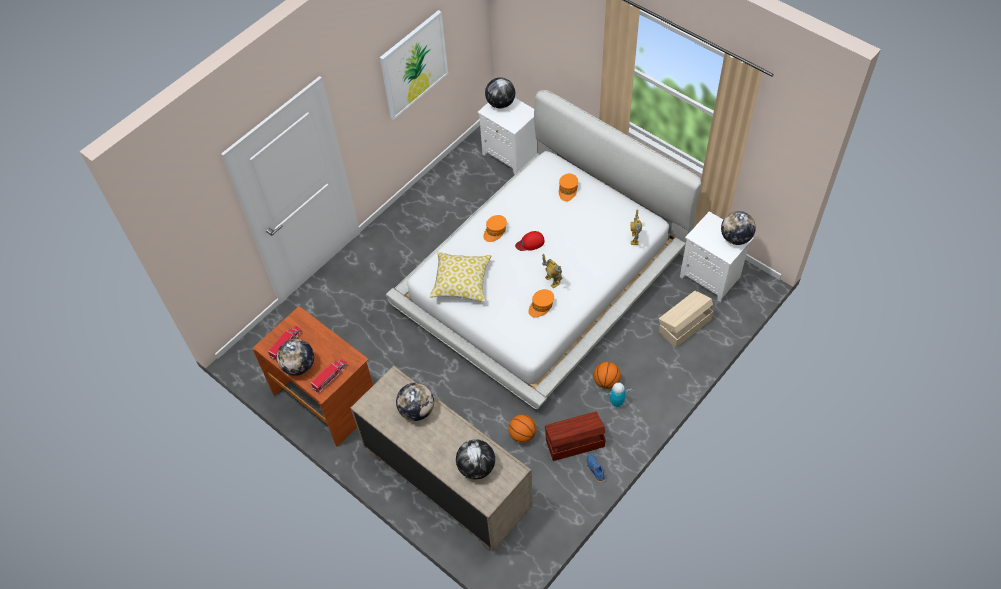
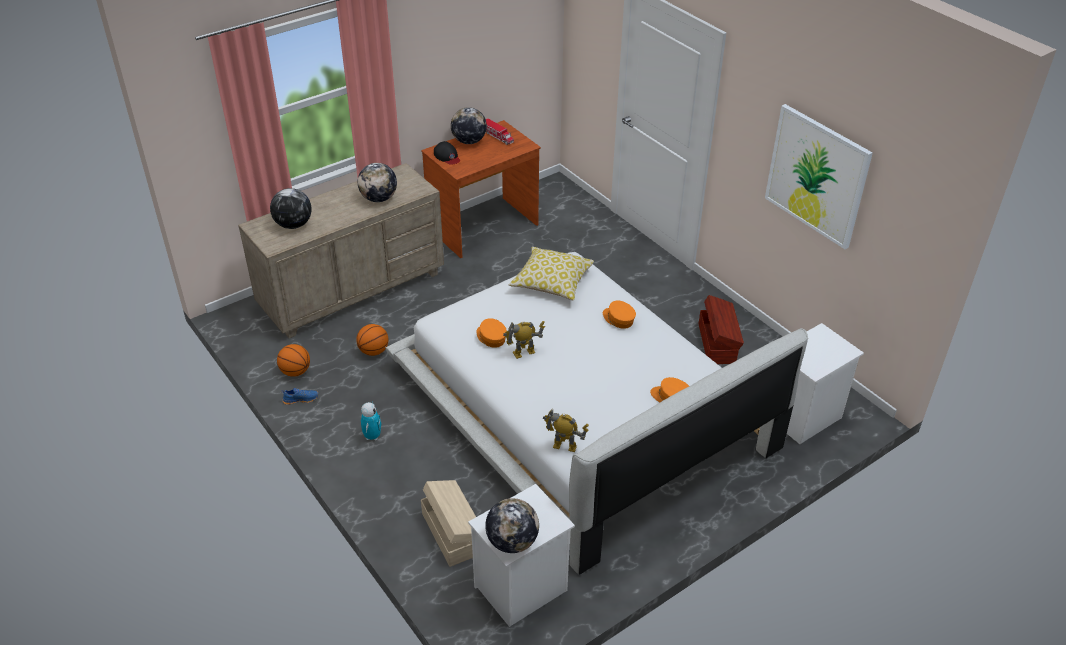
camera: 100 degrees right, 15 degrees down
(330, 377) = (447, 156): toy truck -> black cap
(501, 103) = (835, 346): globe -> none
(530, 243) = (590, 345): red cap -> none
(574, 442) = (342, 389): brown storage box -> brown storage box (717, 343)
(606, 381) = (405, 434): basketball -> basketball (295, 372)

